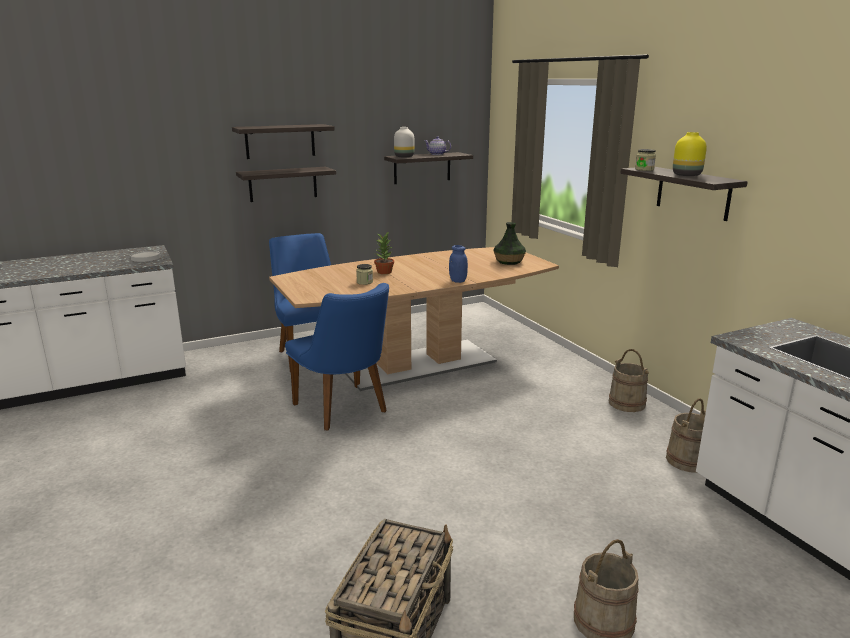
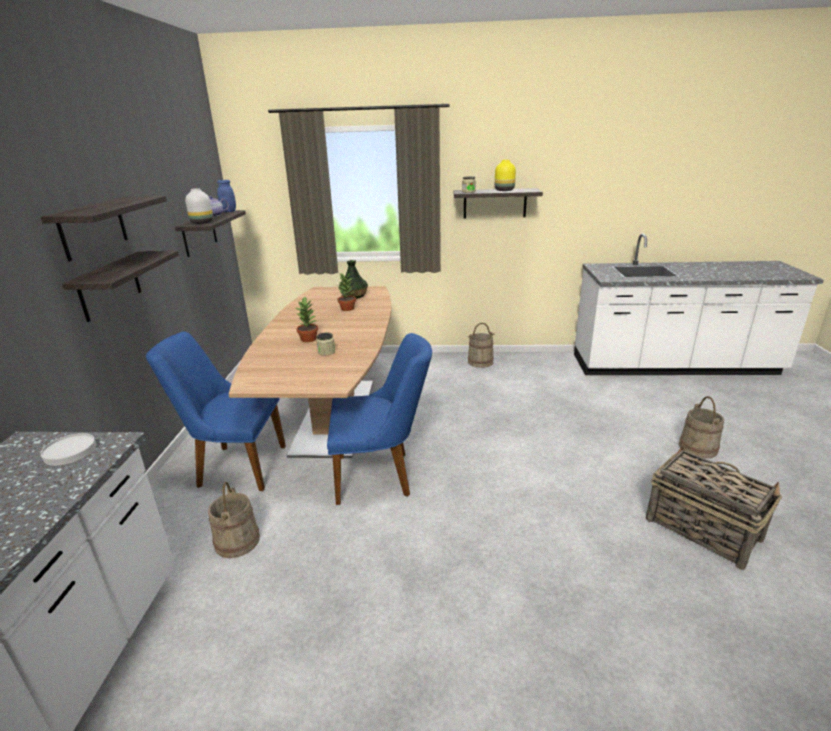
camera: 60 degrees left, 5 degrees up
(458, 281) = (376, 320): blue jar -> blue jar (229, 211)
(471, 267) = (347, 308): none -> potted plant
(687, 460) = (558, 370): beige bucket -> beige bucket (237, 541)

